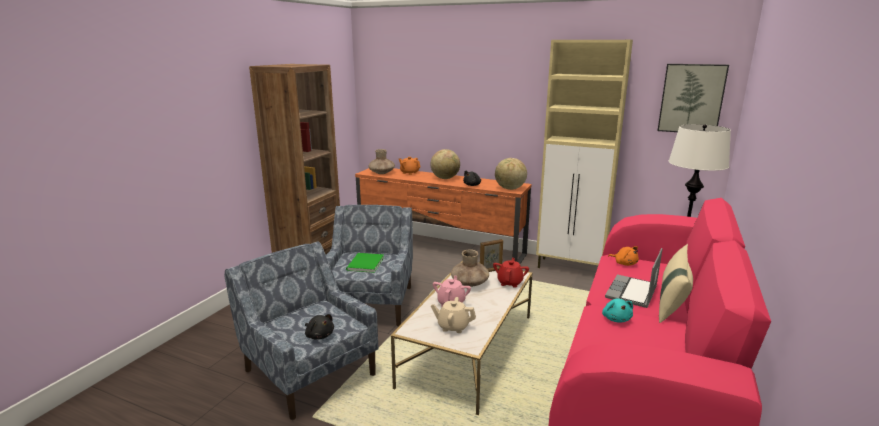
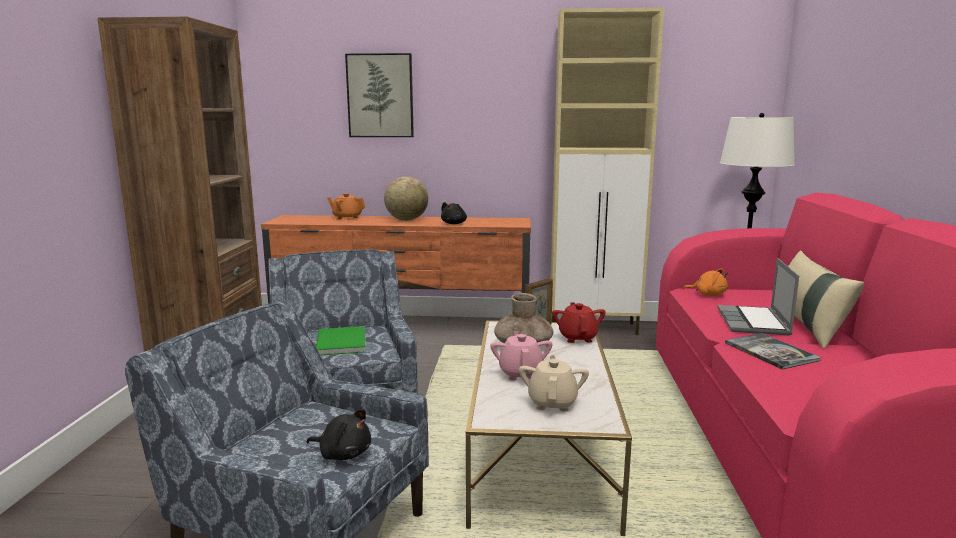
camera: 20 degrees left, 5 degrees down
(382, 173) = (303, 220): brown vase -> none
(453, 326) = (552, 403): beige teapot -> beige teapot turned 105 degrees clockwise
(510, 189) = (509, 224): globe -> none
(616, 319) = (771, 352): turquoise plush toy -> book
(691, 98) = (727, 89): picture -> picture (380, 96)

